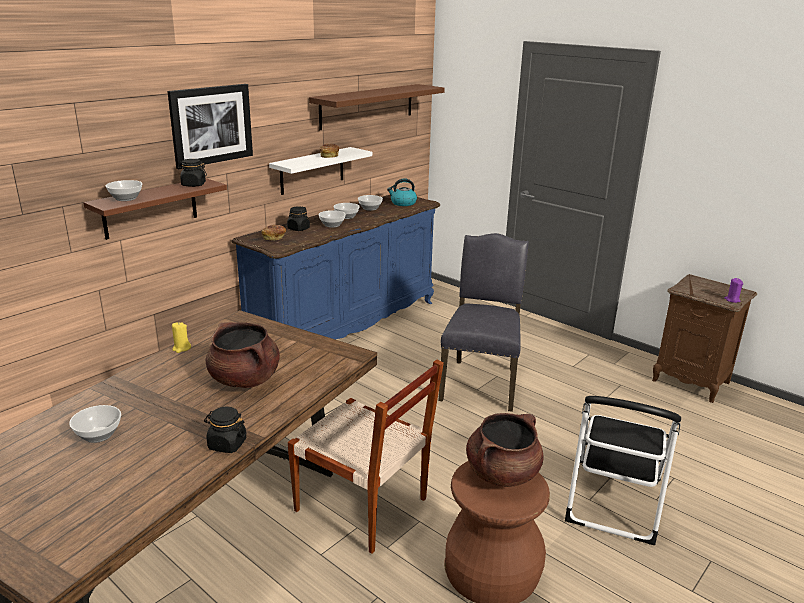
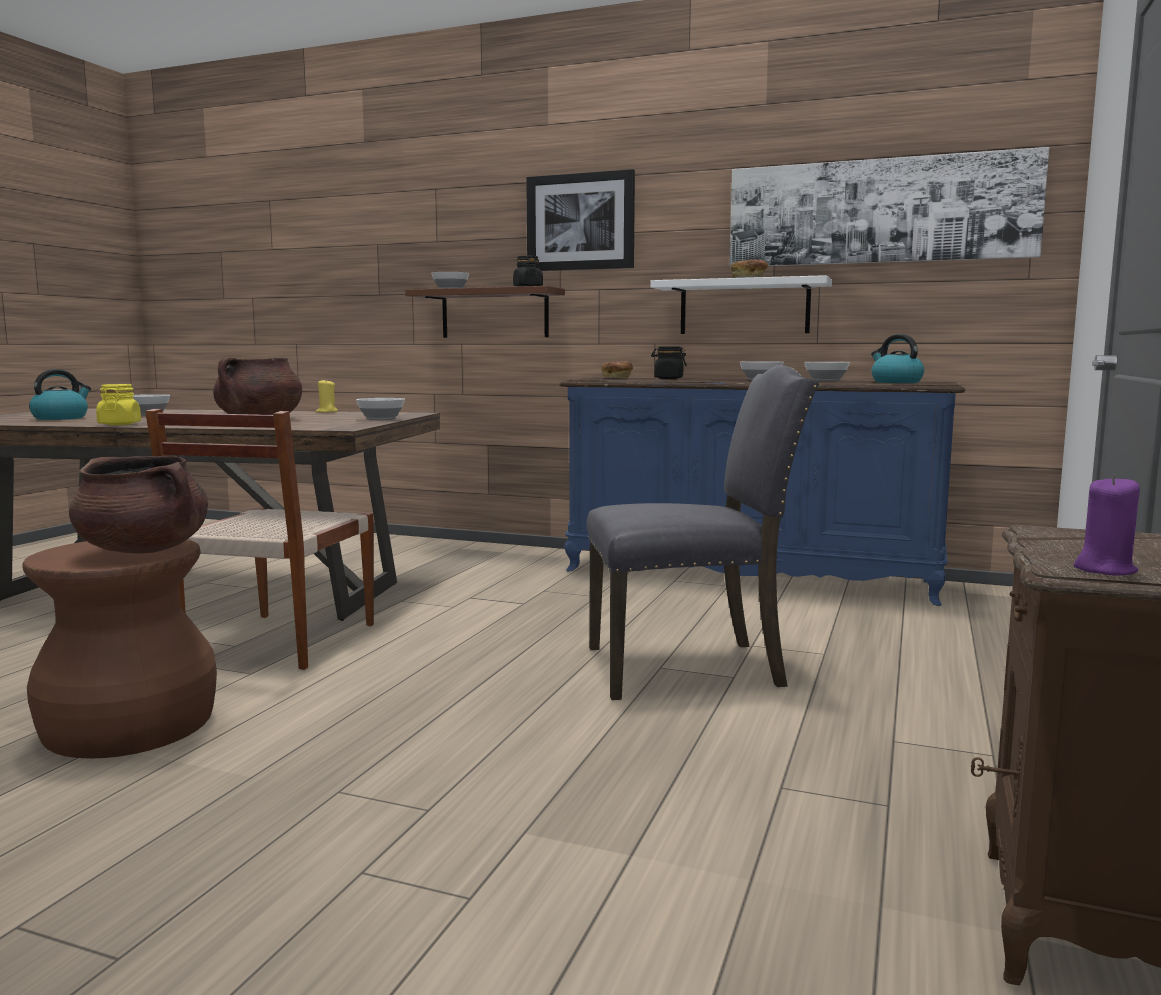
camera: 70 degrees right, 15 degrees down
(95, 485) = (61, 418): none -> kettle
(227, 444) = (119, 424): black jar -> yellow jar
(332, 225) = (712, 380): bowl -> bowl (382, 419)
(367, 106) = (879, 211): brown shelf -> picture
(612, 502) = (335, 817): step ladder -> none

